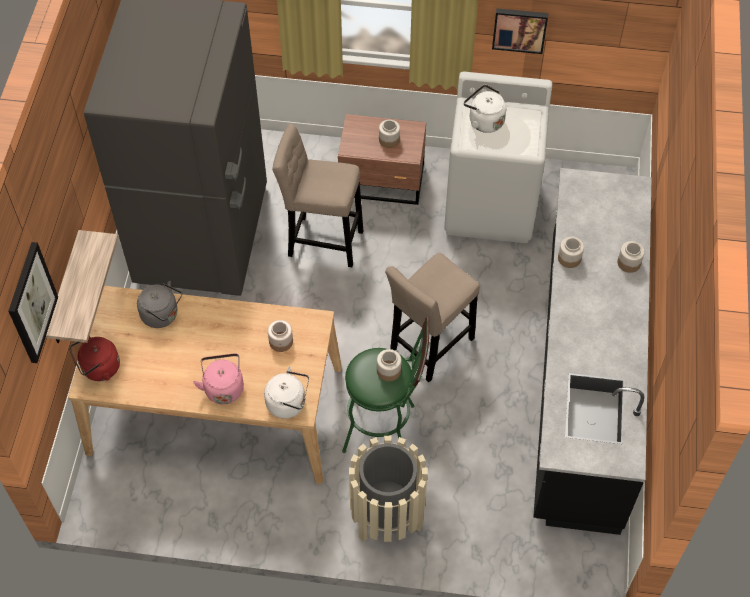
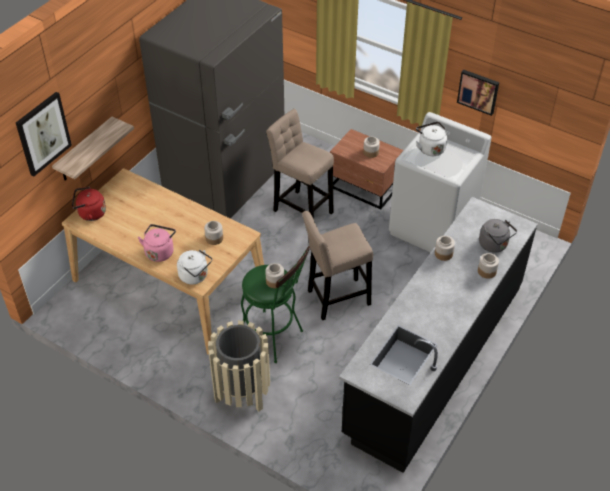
camera: 25 degrees right, 10 degrees down
(162, 315) = (149, 197): grey kettle -> grey kettle (494, 245)

